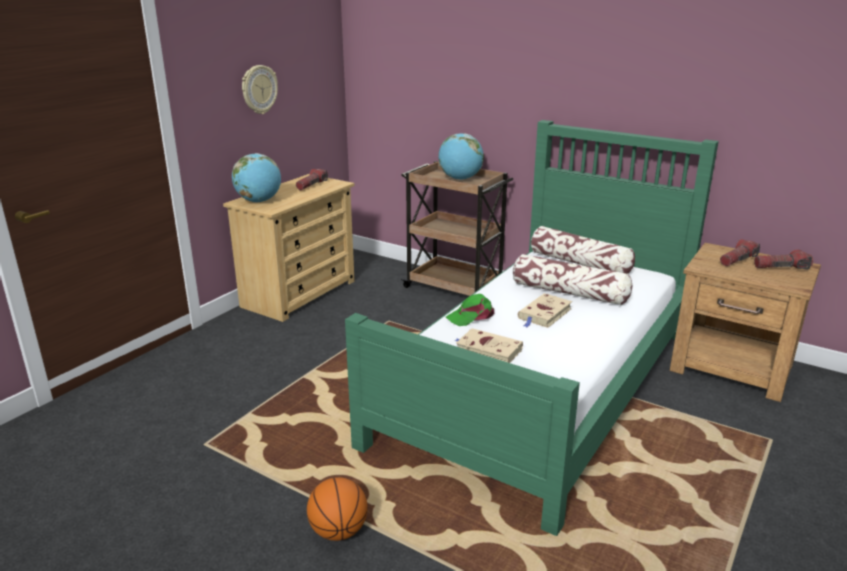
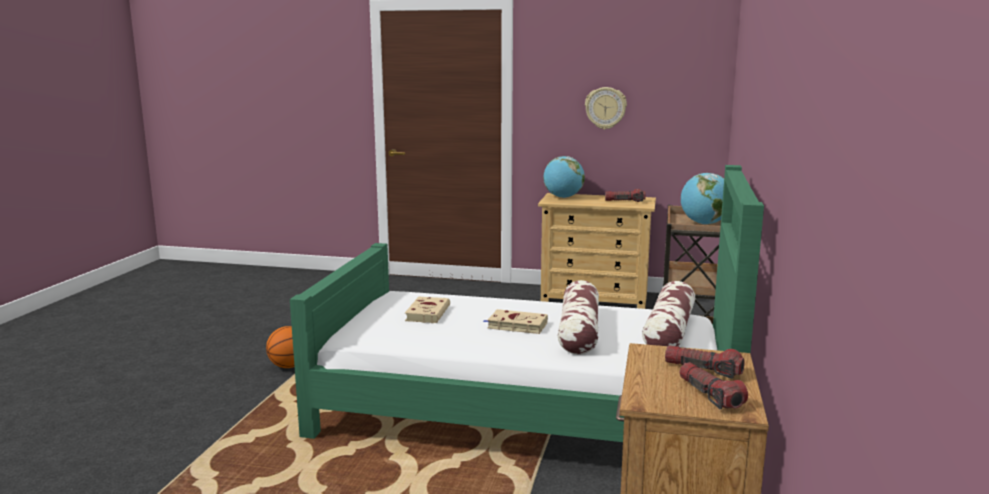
camera: 70 degrees right, 10 degrees down
(471, 316) = (486, 303): green cap -> none

